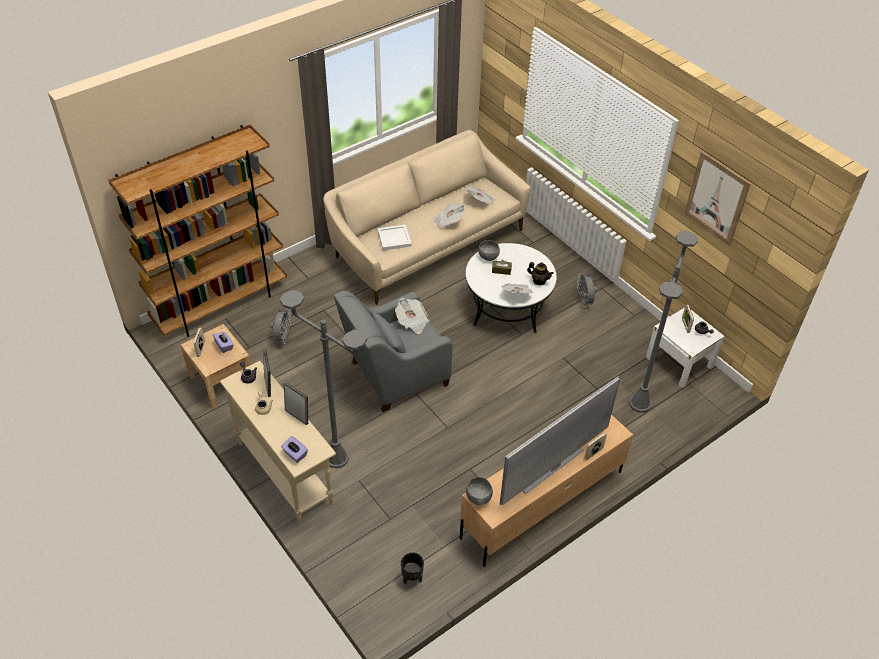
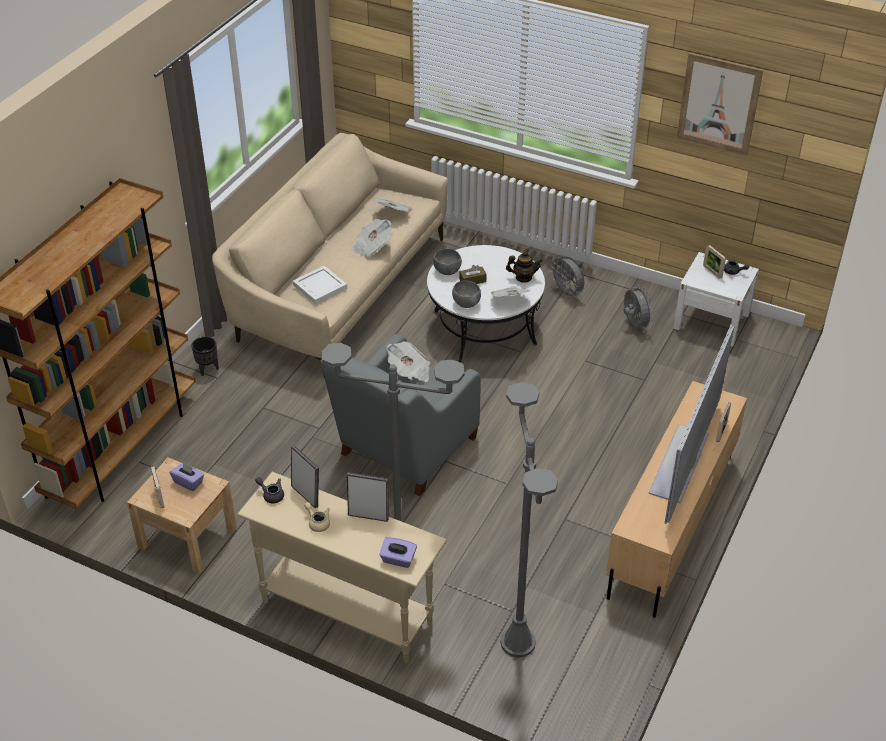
camera: 25 degrees left, 5 degrees down
(282, 338) = (233, 458): grey fan -> grey fan (634, 325)
(412, 577) = (583, 664): black planter -> black planter (207, 369)
(478, 498) = (632, 529): grey bowl -> grey bowl (466, 304)
(640, 403) = (700, 378): grey floor lamp -> grey floor lamp (518, 643)

